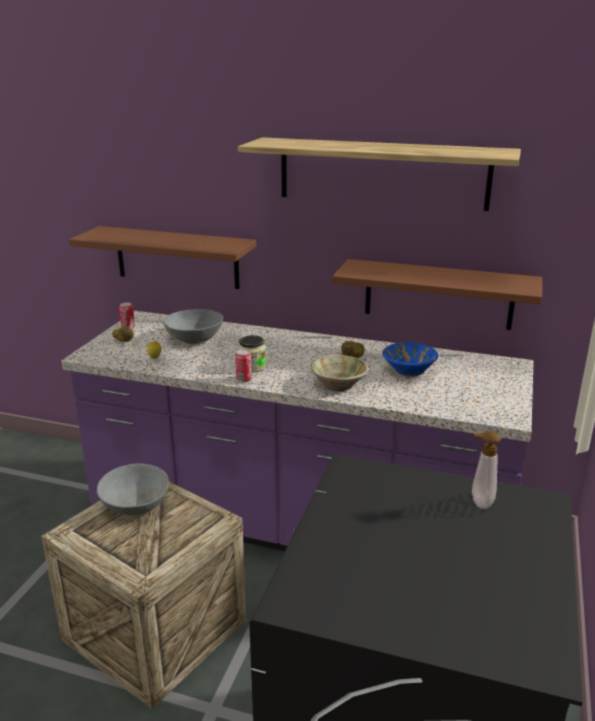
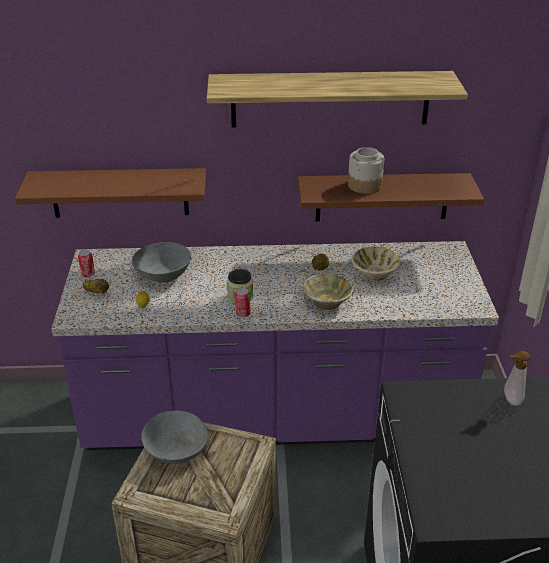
camera: 20 degrees left, 10 degrees up
(408, 370) = (374, 273): blue bowl -> beige bowl
(412, 272) = (365, 185): none -> jar

